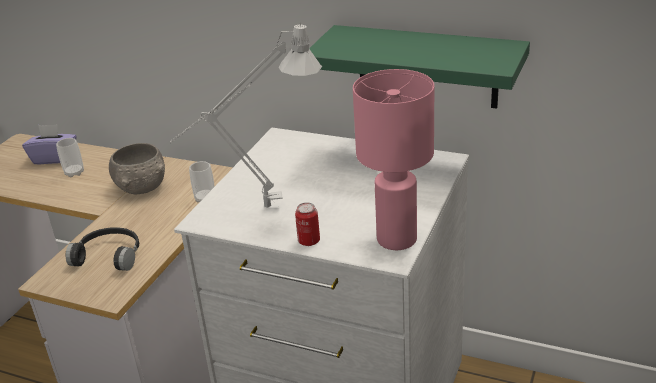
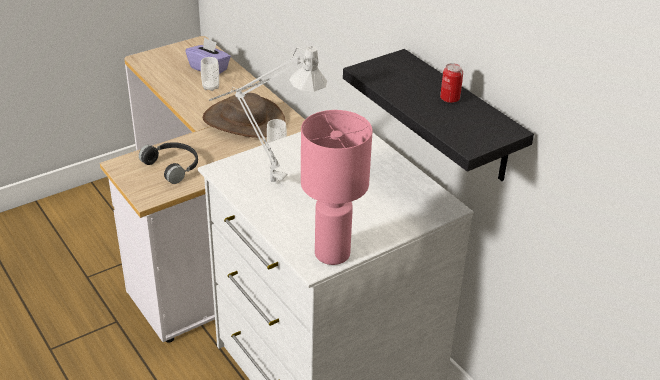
camera: 30 degrees right, 5 degrees up
(142, 187) = (244, 121): grey bowl -> brown hat
(309, 241) = (272, 223): can -> can (449, 99)
(427, 66) = (460, 118): green shelf -> black shelf

